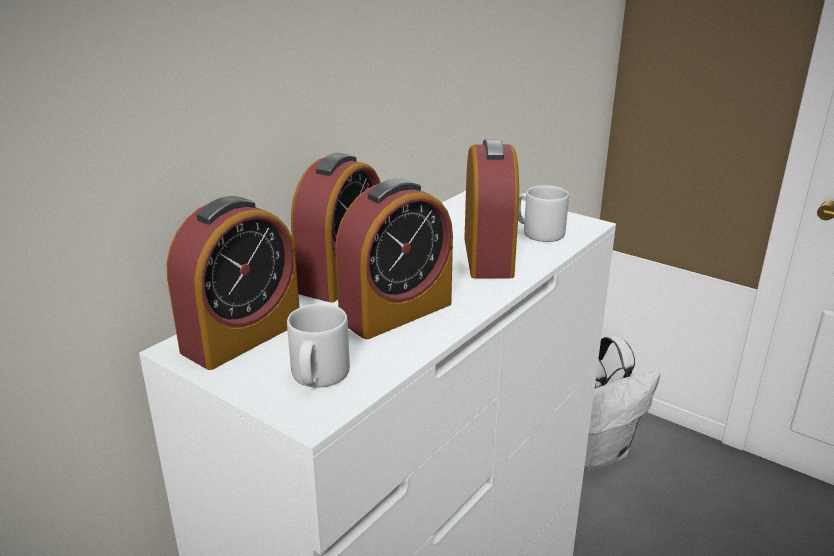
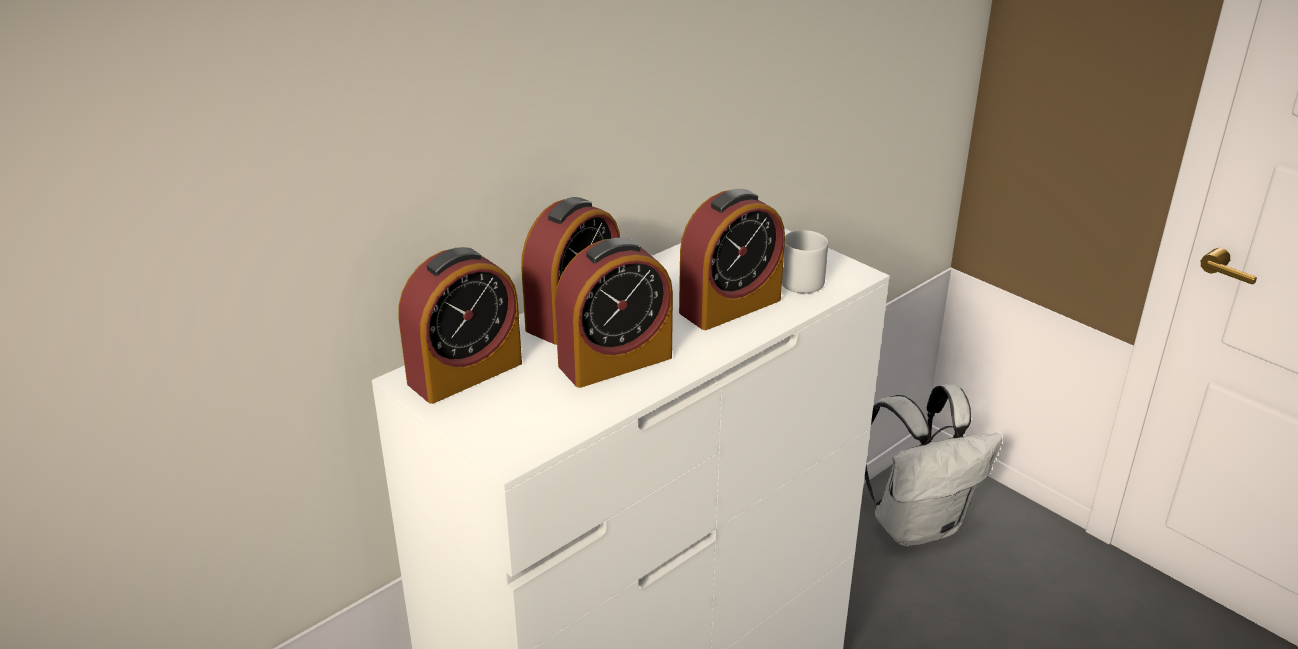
camera: 10 degrees right, 5 degrees up
(318, 376) = (524, 420): grey mug -> none
(488, 256) = (730, 306): alarm clock -> alarm clock turned 45 degrees clockwise

